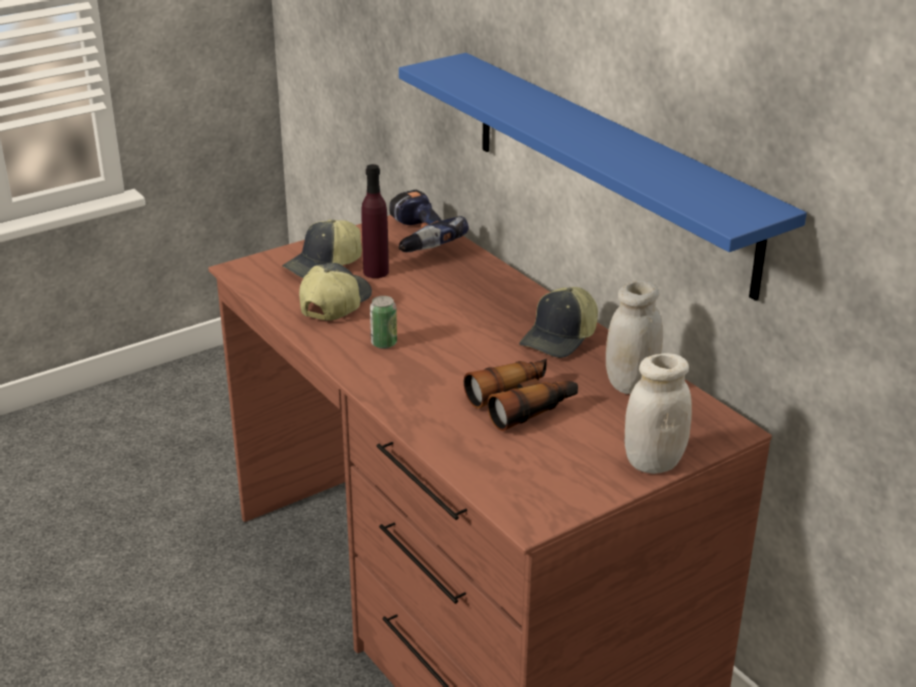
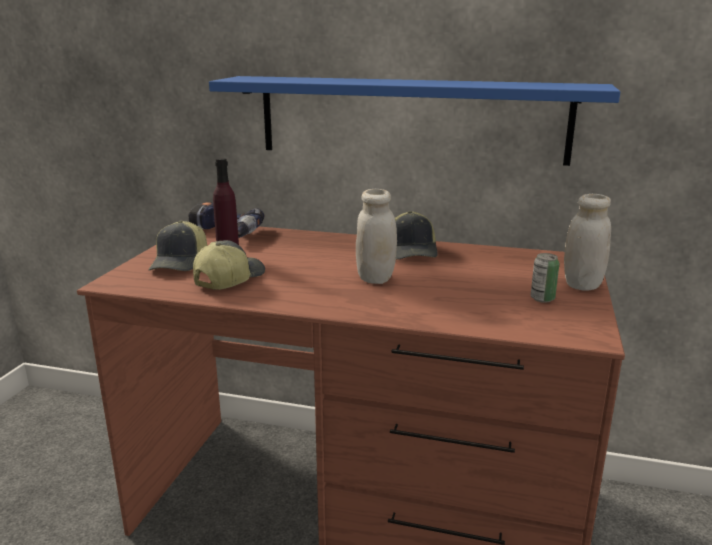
camera: 40 degrees left, 10 degrees down
(334, 303) = (228, 279): cap -> cap turned 45 degrees clockwise
(384, 343) = (308, 287): can -> can (542, 299)
(523, 404) = (459, 285): binoculars -> none
(631, 384) = (492, 257): white jar -> white jar (375, 278)

